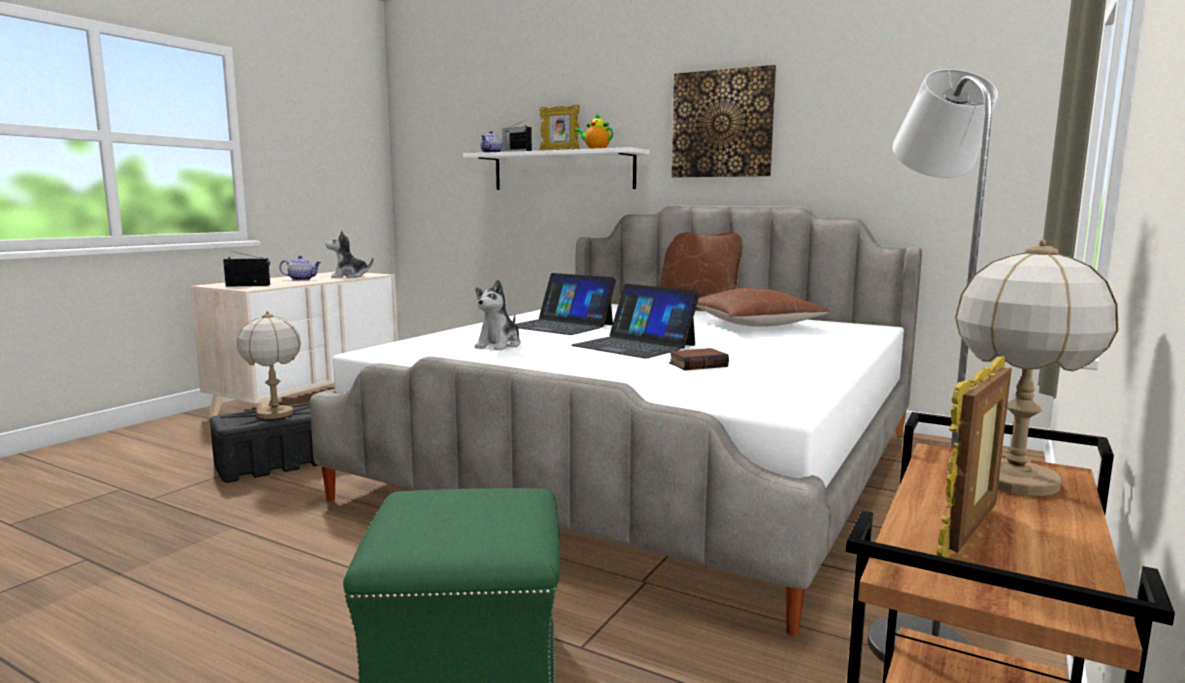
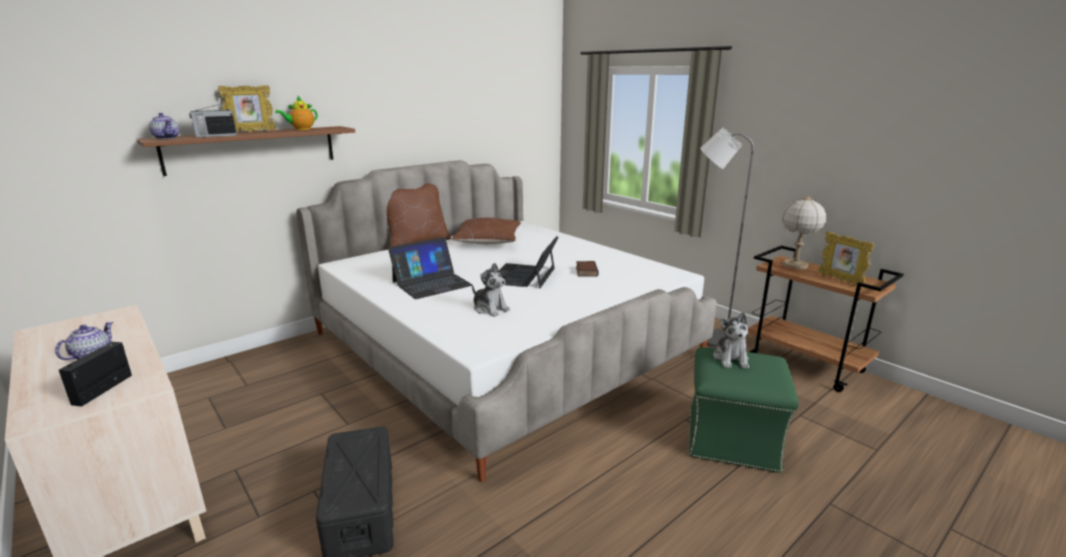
camera: 70 degrees left, 10 degrees up
(274, 414) = (356, 470): table lamp -> none
(349, 276) = (114, 327): plush toy -> plush toy (731, 359)
(562, 171) = (252, 149): white shelf -> brown shelf
(634, 345) = (523, 275): laptop -> laptop turned 135 degrees clockwise
(722, 124) = (396, 105): picture -> none

